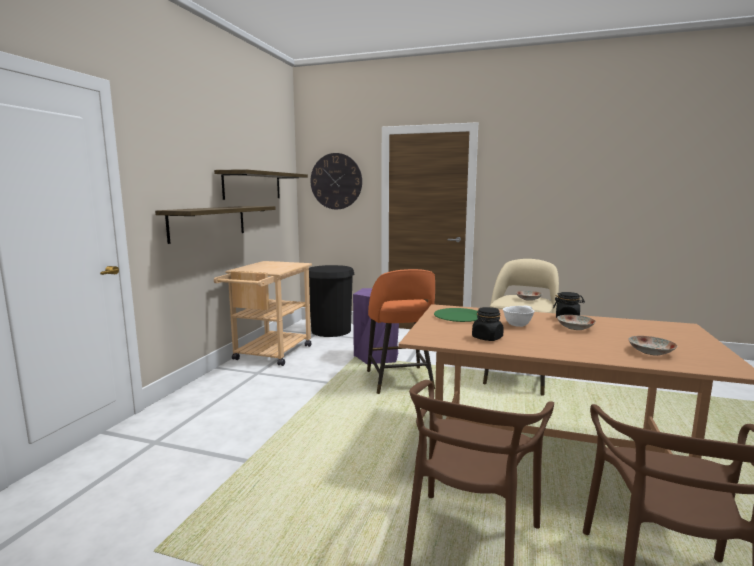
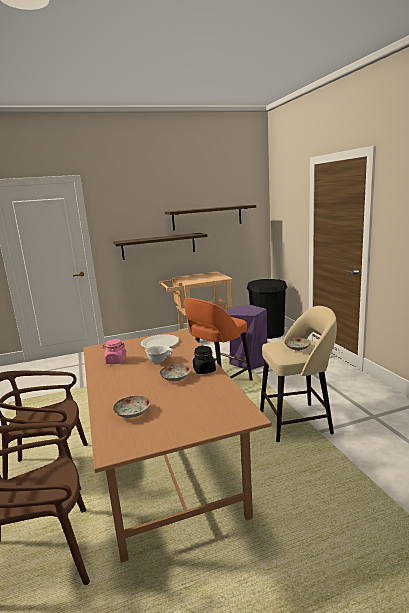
camera: 55 degrees right, 5 degrees up
(336, 181) = (286, 208): wall clock -> none
(459, 317) = (160, 343): green plate -> white plate
(487, 338) = (115, 361): black jar -> pink jar

